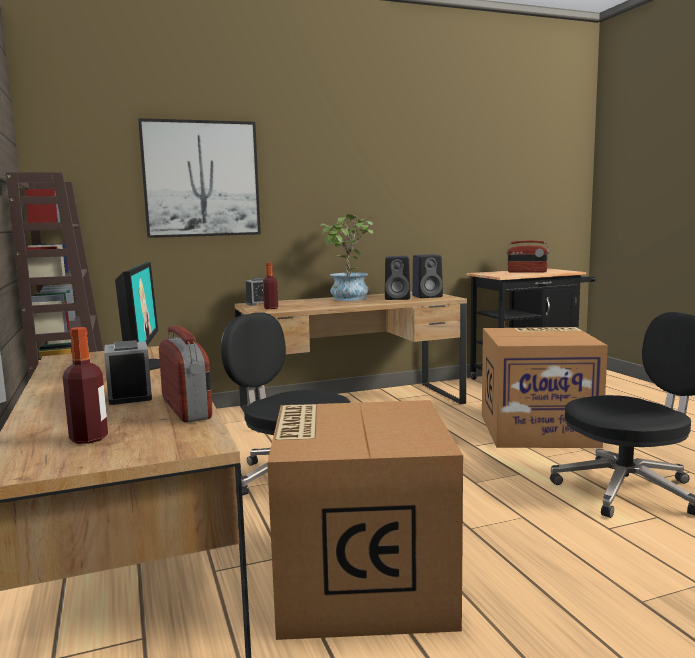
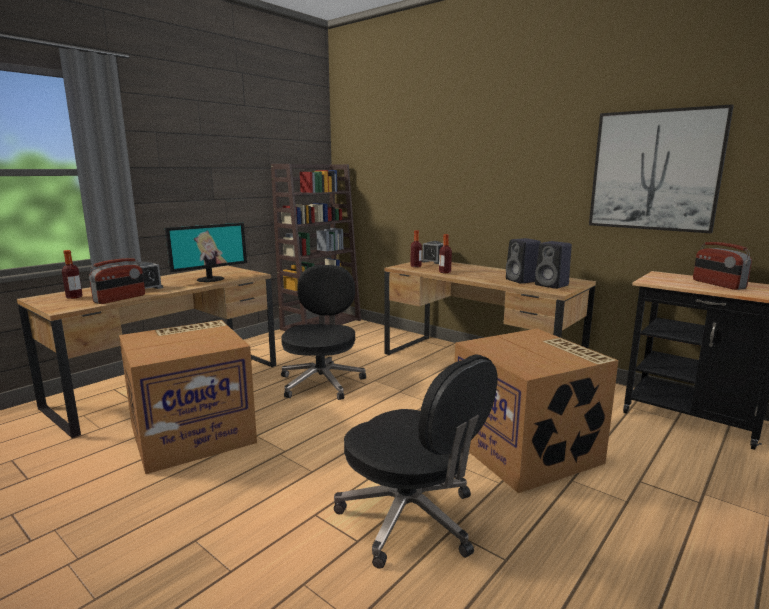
camera: 60 degrees right, 5 degrees up
(201, 179) = (416, 161): picture -> picture (655, 170)
(320, 306) = (444, 272): none -> bottle
(348, 299) = (493, 272): potted plant -> none

